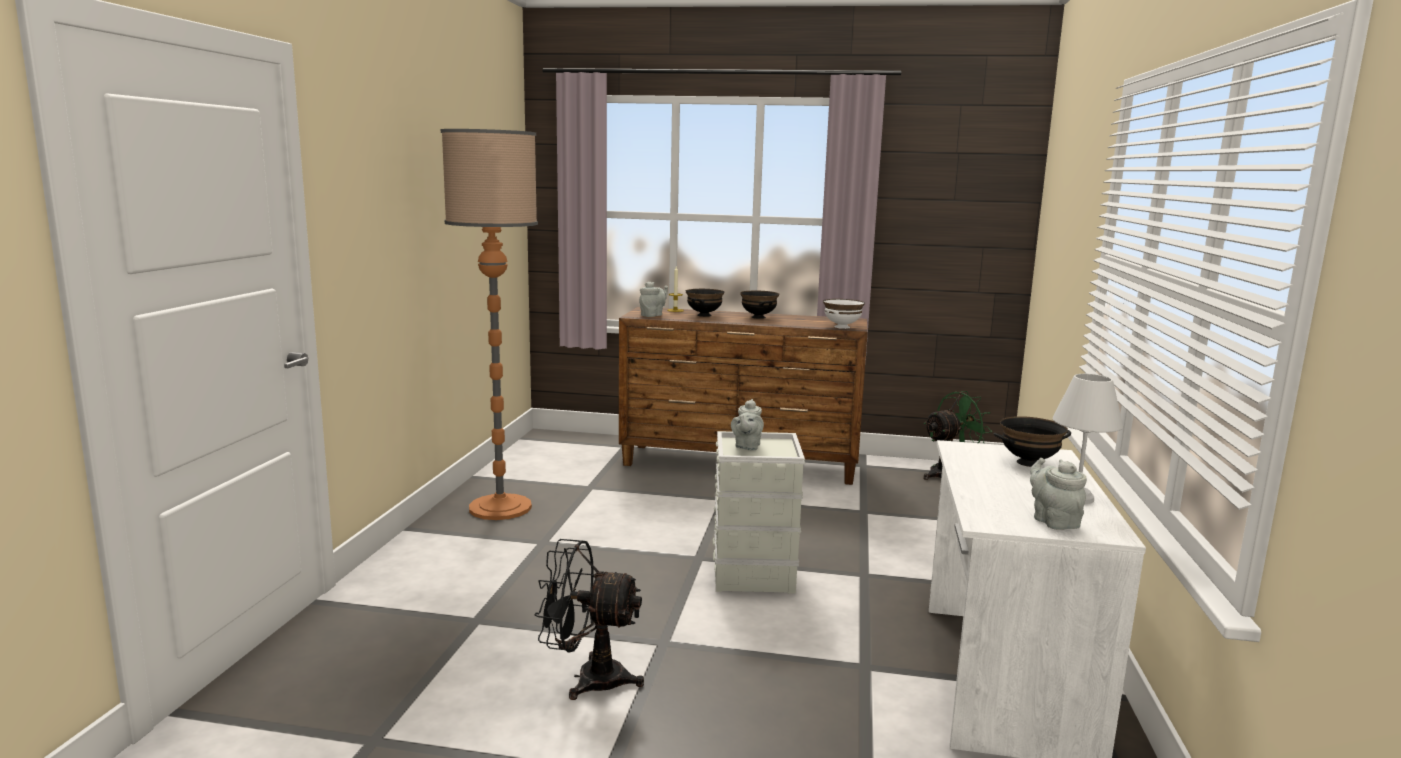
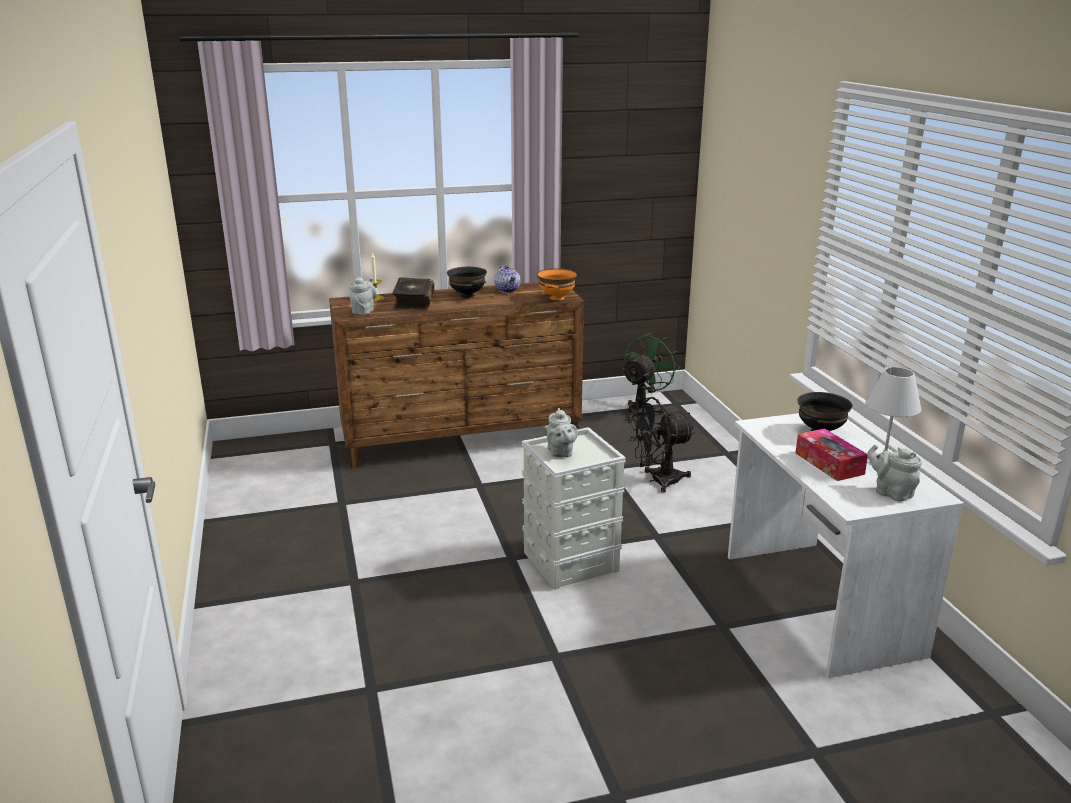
camera: 25 degrees left, 10 degrees up
(500, 508) = (272, 552): floor lamp -> none
(588, 678) = (524, 713): black fan -> black fan (658, 480)
(704, 315) = (413, 301): black bowl -> book
(802, 318) = (508, 290): none -> teapot
(842, 327) = (557, 298): white bowl -> orange bowl
(1005, 486) = (829, 463): none -> tissue box

